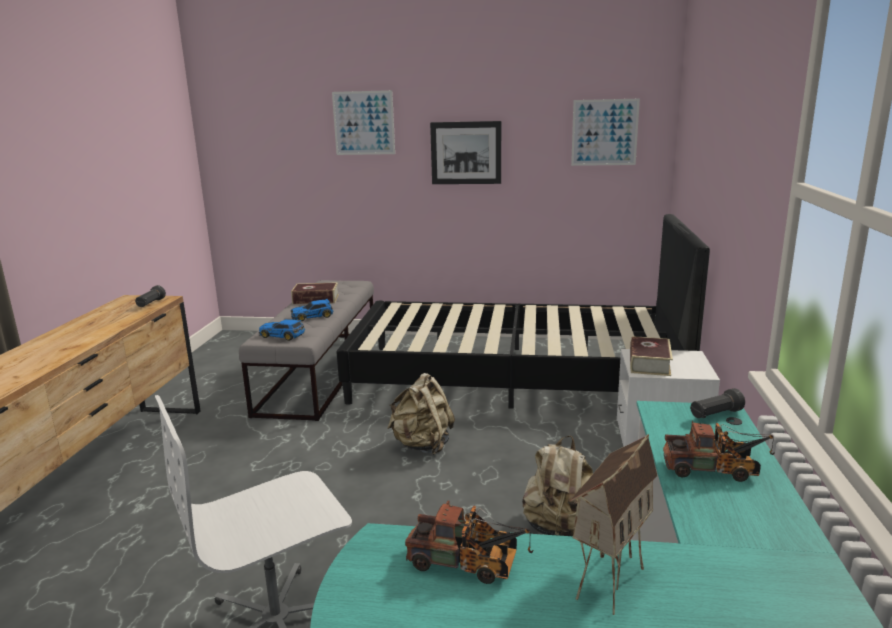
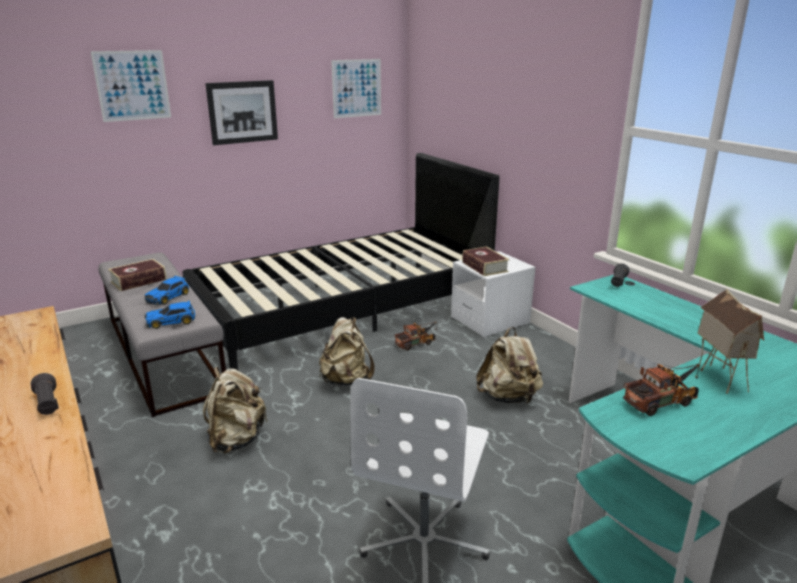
camera: 40 degrees left, 5 degrees up
(151, 304) = (32, 322): black flashlight -> black flashlight (47, 404)
(273, 459) = (236, 439): none -> beige backpack
(716, 470) = (666, 311): toy truck -> toy truck (417, 343)

